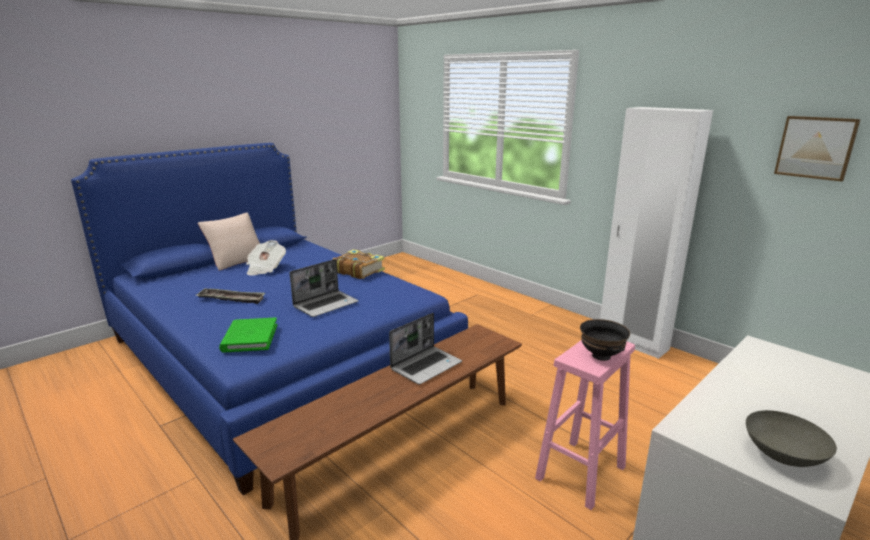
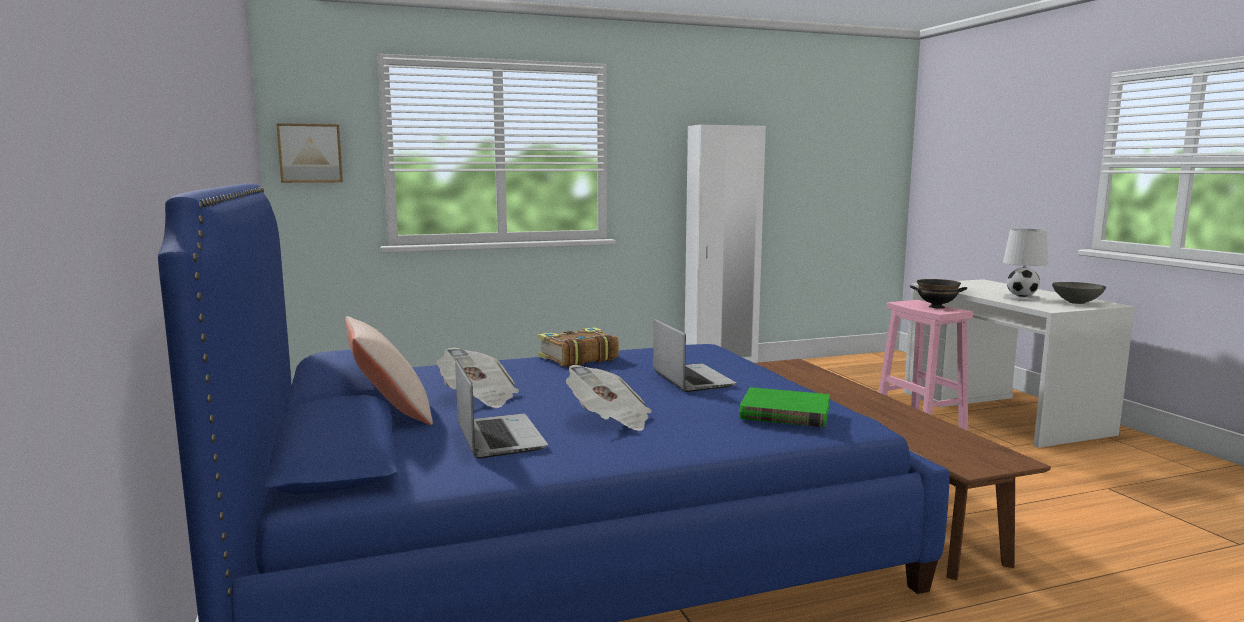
camera: 65 degrees left, 10 degrees down
(231, 299) = (610, 420): tray -> newspaper
(426, 366) = (829, 391): laptop -> laptop (498, 437)
(746, 409) = (1021, 298): none -> white table lamp
(815, 147) = (817, 154): picture -> picture (310, 153)

